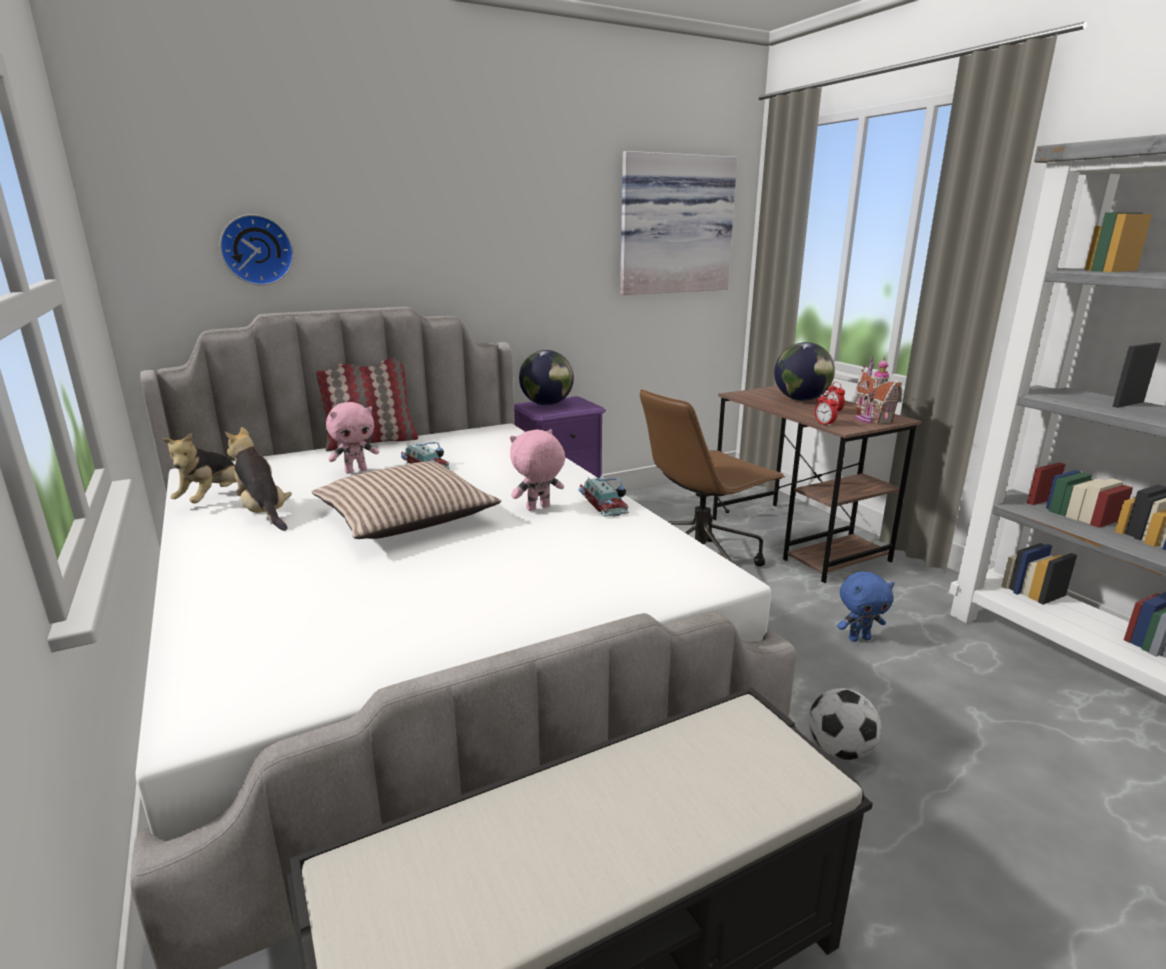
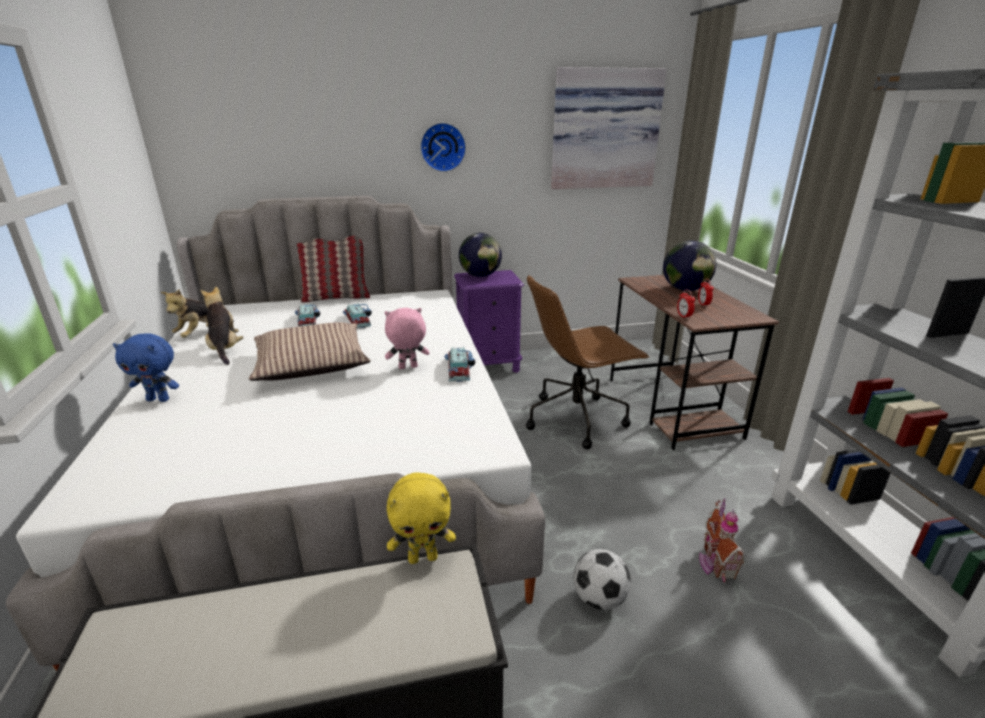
camera: 15 degrees right, 5 degrees up
(257, 250) = (259, 151): wall clock -> wall clock (442, 147)
(356, 471) = (308, 321): pink plush toy -> toy car
(703, 711) = (423, 557): none -> yellow plush toy
(859, 638) = (674, 504): blue plush toy -> blue plush toy (159, 399)
(870, 419) = (731, 315): toy house -> toy house (715, 563)

